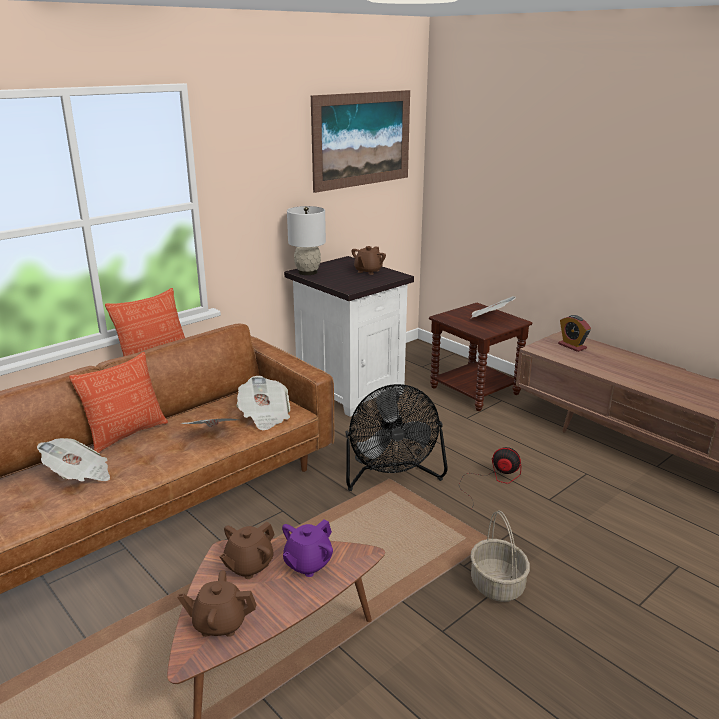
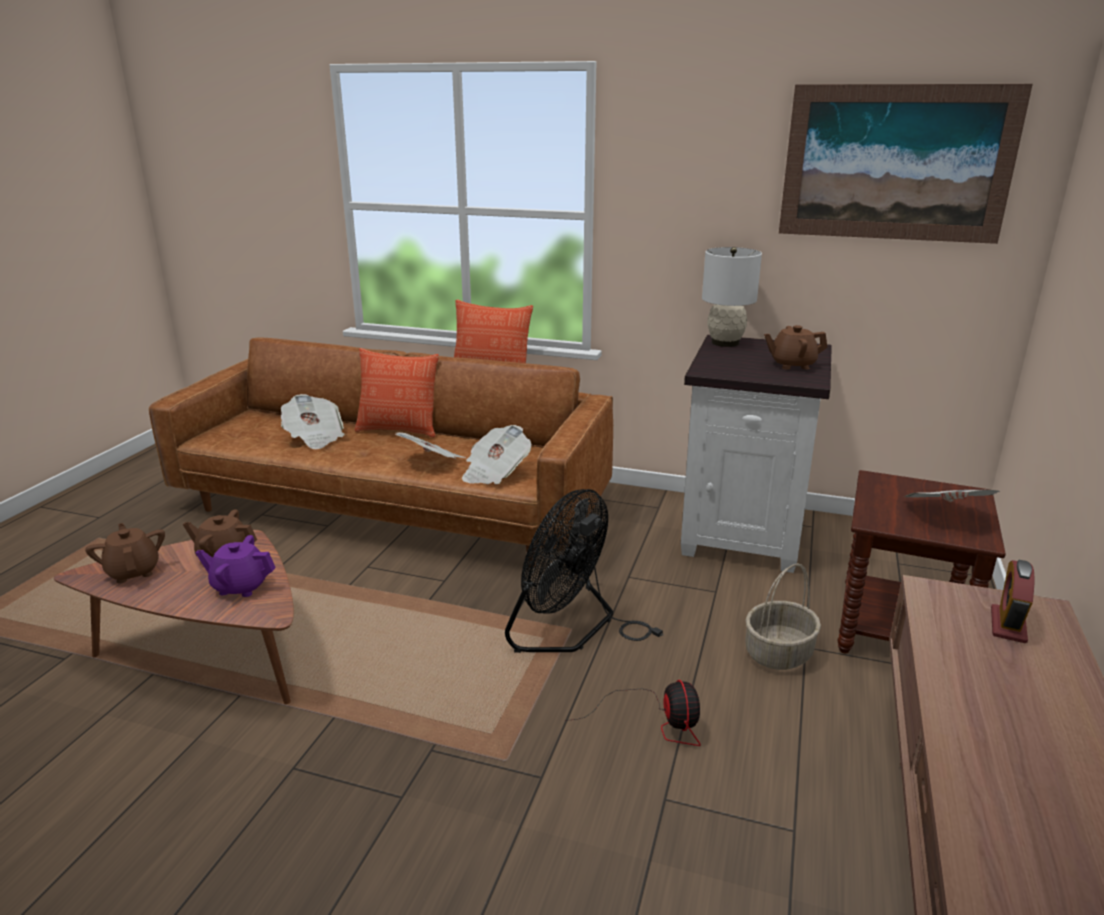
camera: 60 degrees right, 0 degrees up
(387, 474) = (580, 625): black fan -> black fan turned 75 degrees clockwise
(498, 585) = (408, 795): basket -> basket (778, 654)

